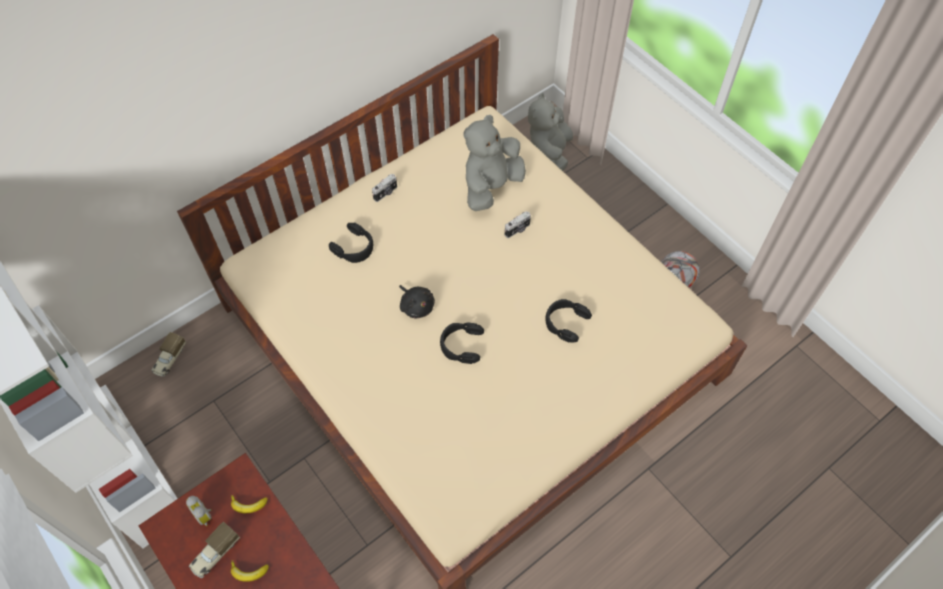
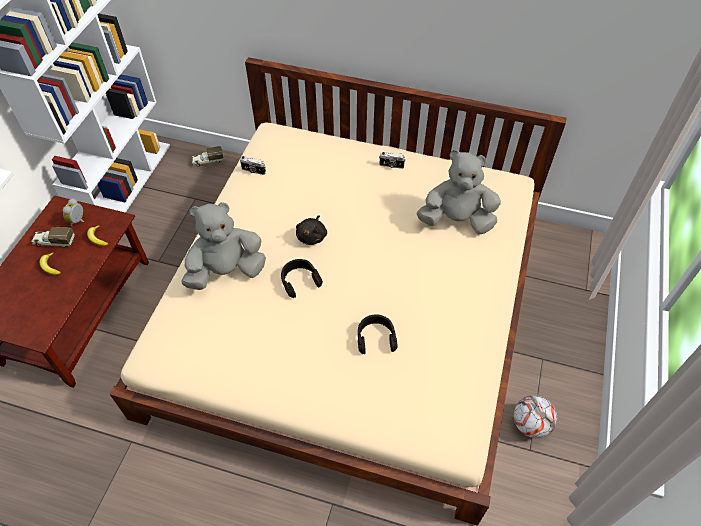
camera: 55 degrees right, 5 degrees down
(354, 247) = (331, 175): black headphones -> none
(518, 230) = (433, 258): camera -> camera (253, 171)
(549, 154) = (561, 262): grey plush toy -> grey plush toy (226, 271)

